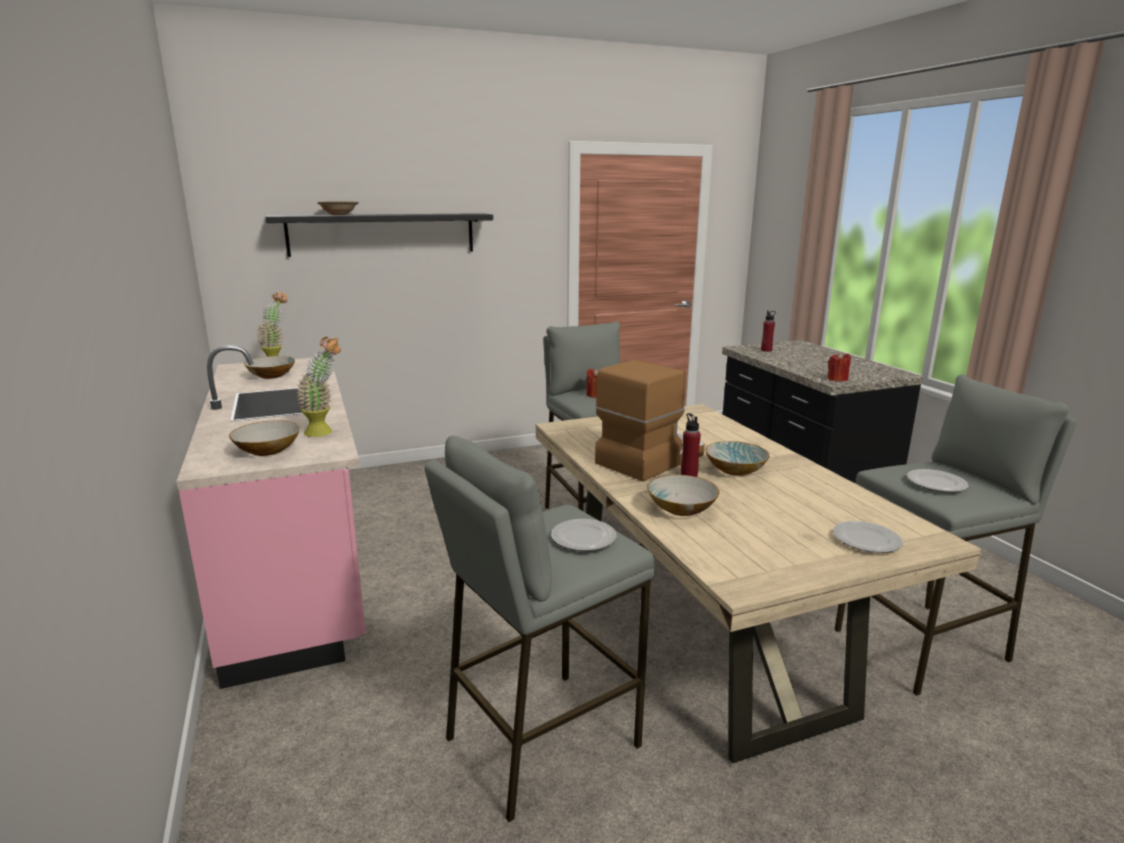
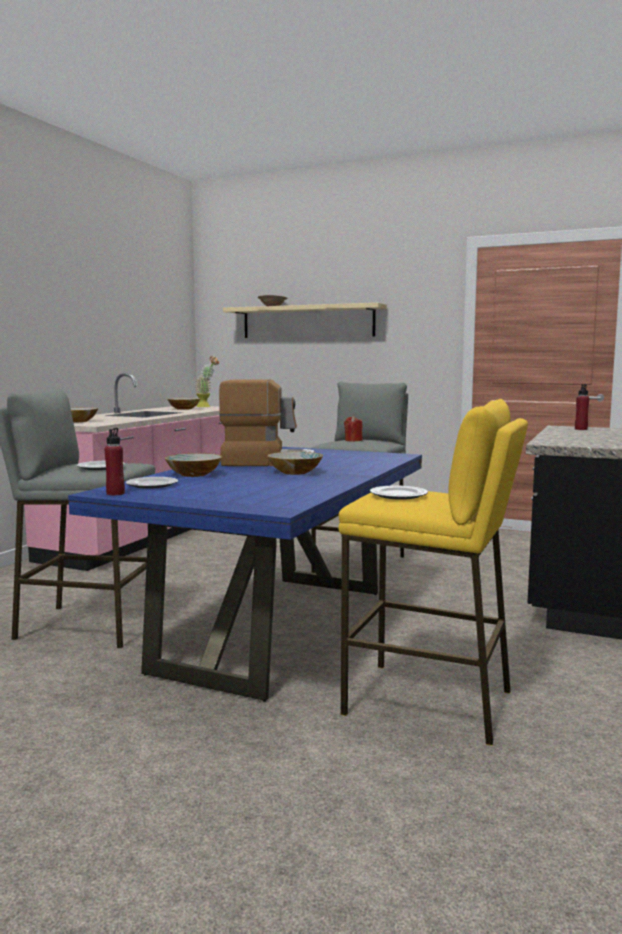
camera: 45 degrees right, 10 degrees down
(325, 432) = (120, 421): potted plant -> none
(382, 234) = (307, 322): black shelf -> beige shelf
(689, 474) = (258, 469): red bottle -> red bottle (115, 493)
(701, 634) = (276, 629): beige dining table -> blue dining table
(837, 379) = (556, 442): red candle -> none
(866, 540) = (234, 500): plate -> plate (151, 485)
(923, 646) = (429, 702): grey stool -> yellow stool

